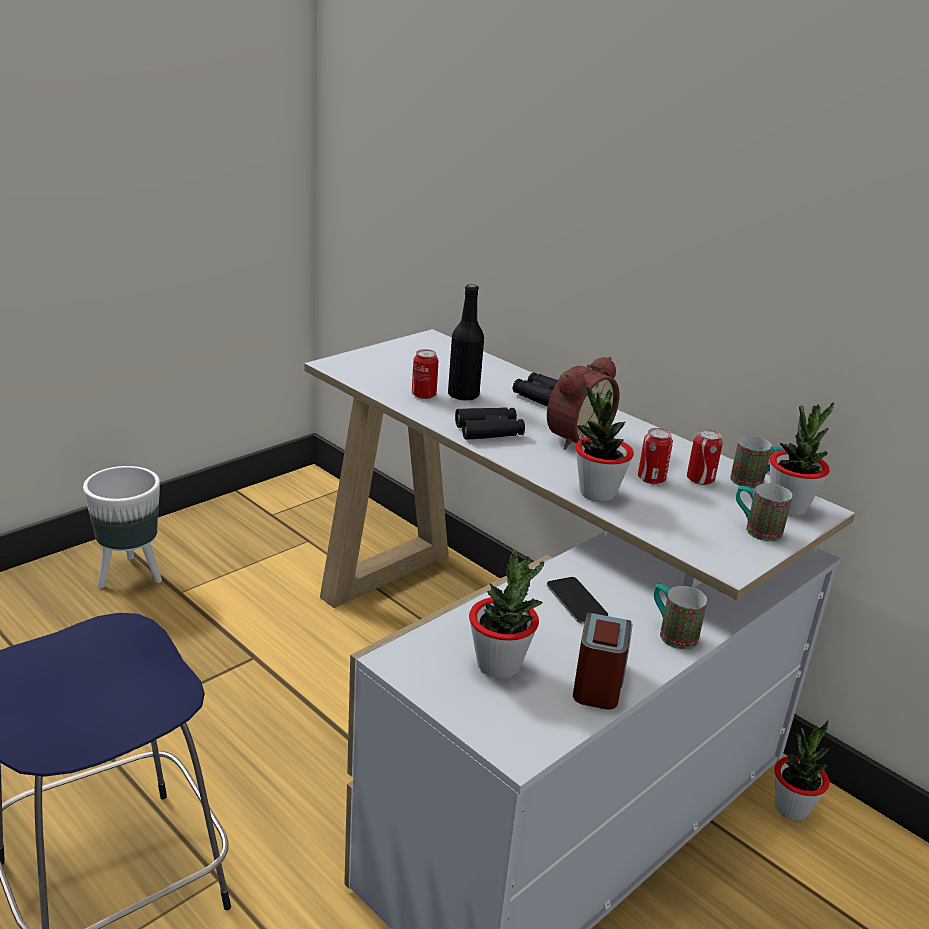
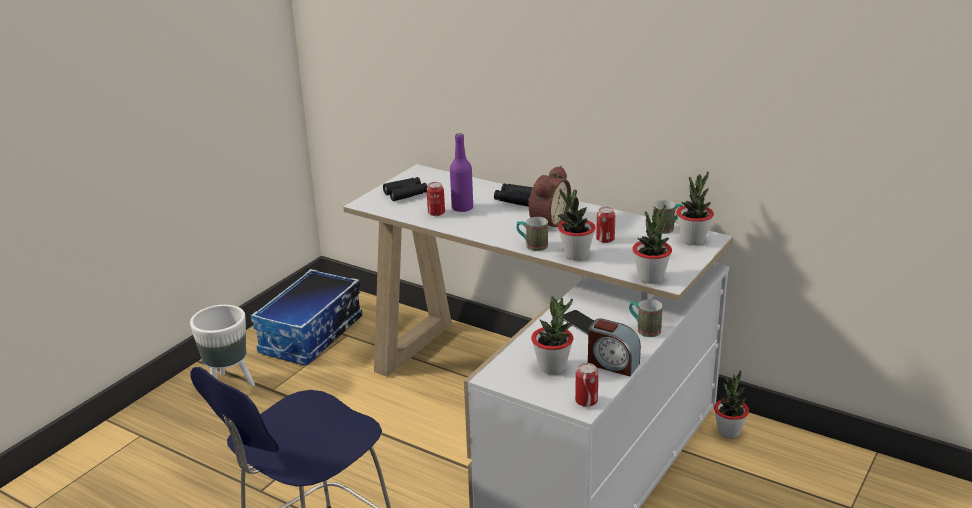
camera: 10 degrees left, 0 degrees up
(264, 532) = (312, 336): none -> storage box
(463, 395) = (462, 208): black bottle -> purple bottle
(489, 431) = (491, 229): black binoculars -> black binoculars (406, 193)
(598, 681) = (612, 364): alarm clock -> alarm clock turned 120 degrees clockwise
(700, 480) = (635, 234): can -> can (586, 402)
(701, 552) = (650, 278): none -> potted plant
(755, 529) = (677, 258): mug -> mug (532, 246)

